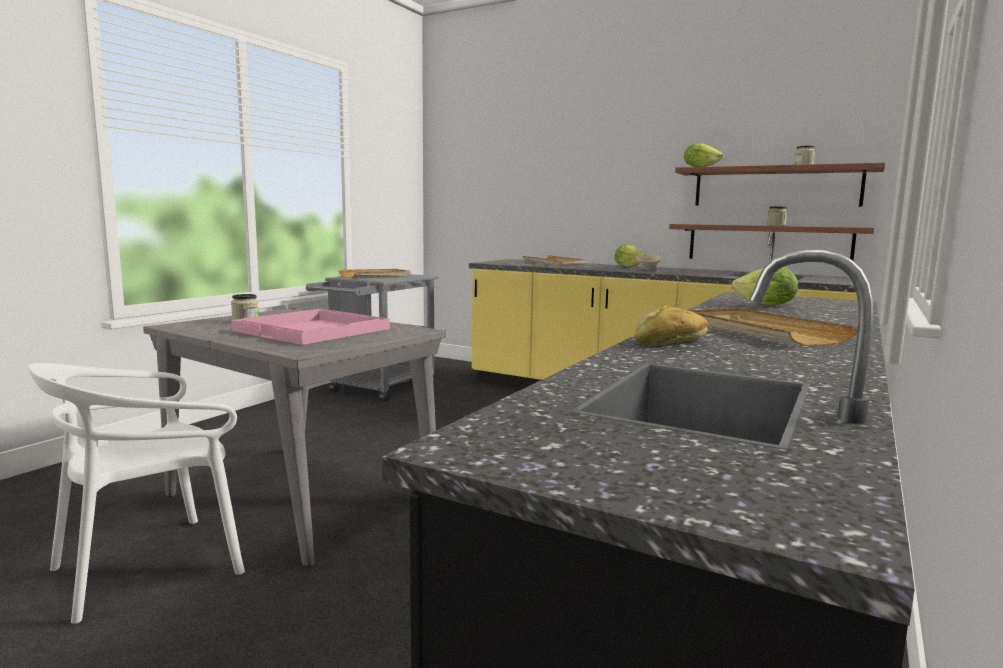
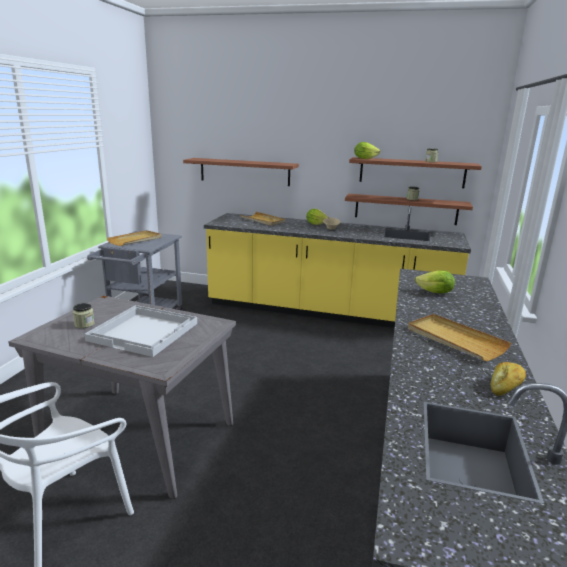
camera: 15 degrees left, 10 degrees up
(314, 329) = (145, 331): pink tray -> white tray
(535, 201) = (244, 172): none -> shelf
(672, 342) = (419, 366): bread -> bread (506, 386)

